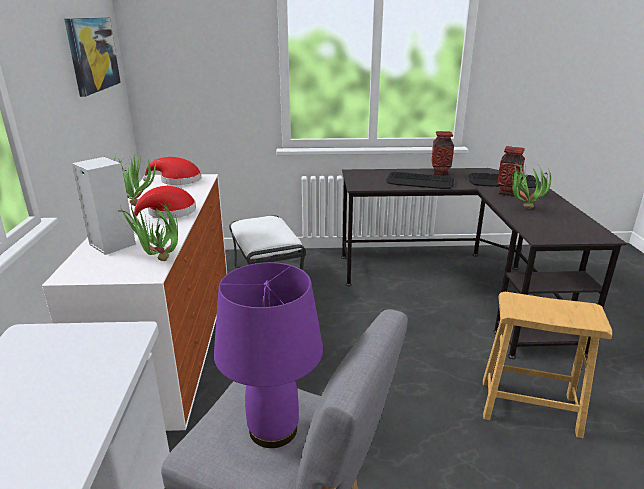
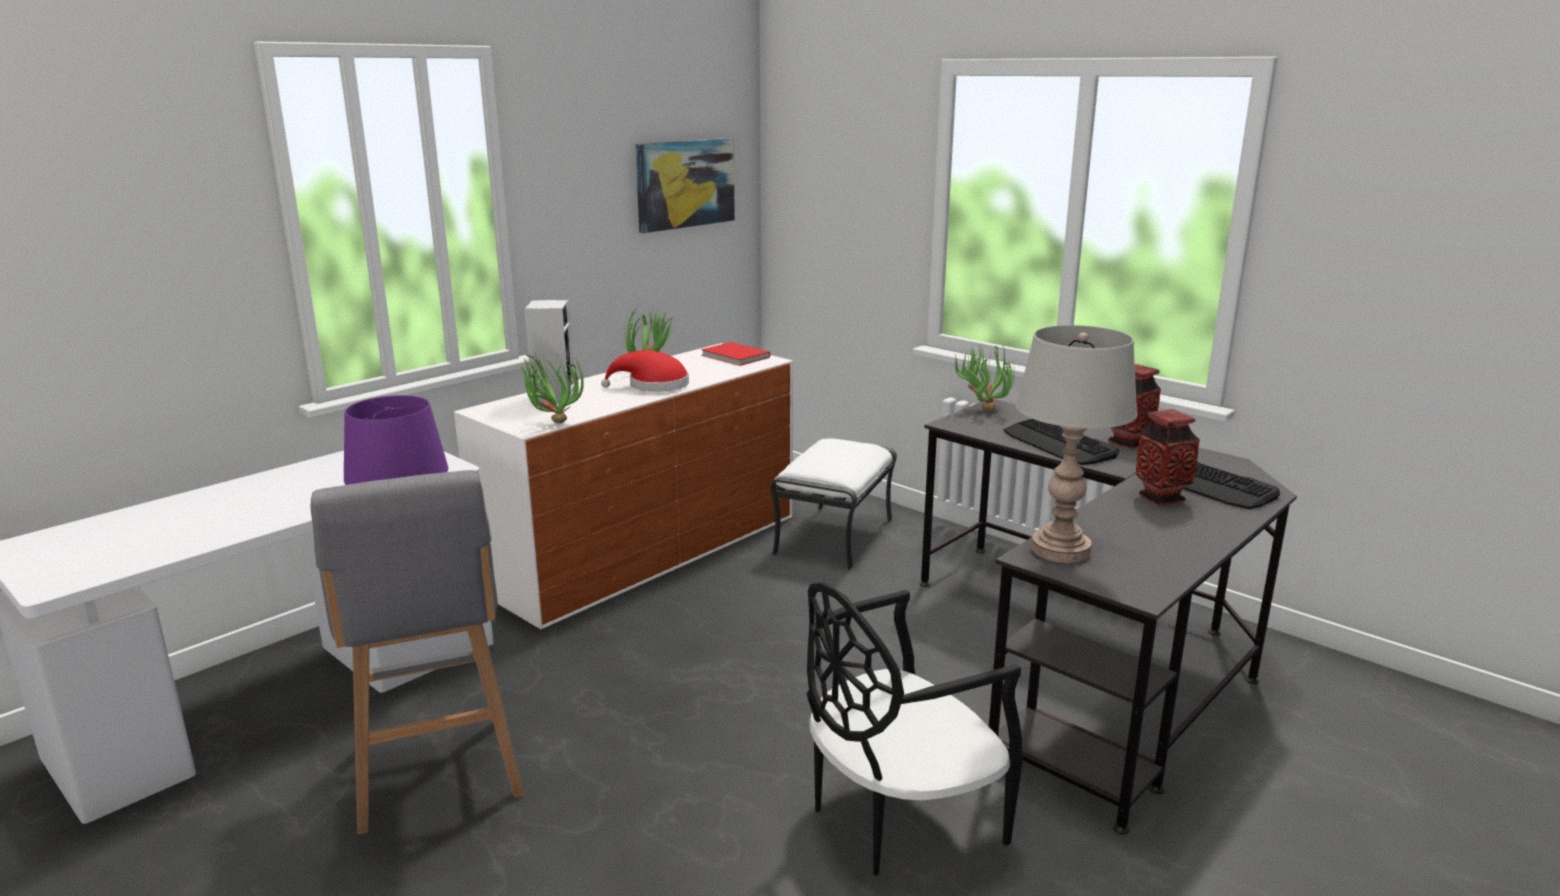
camera: 45 degrees right, 5 degrees down
(177, 180) = (735, 357): red hat -> red book
(522, 208) = (1120, 522): potted plant -> potted plant (982, 409)
(529, 407) = (897, 817): brown stool -> black chair
(538, 229) = (1060, 550): none -> grey table lamp

